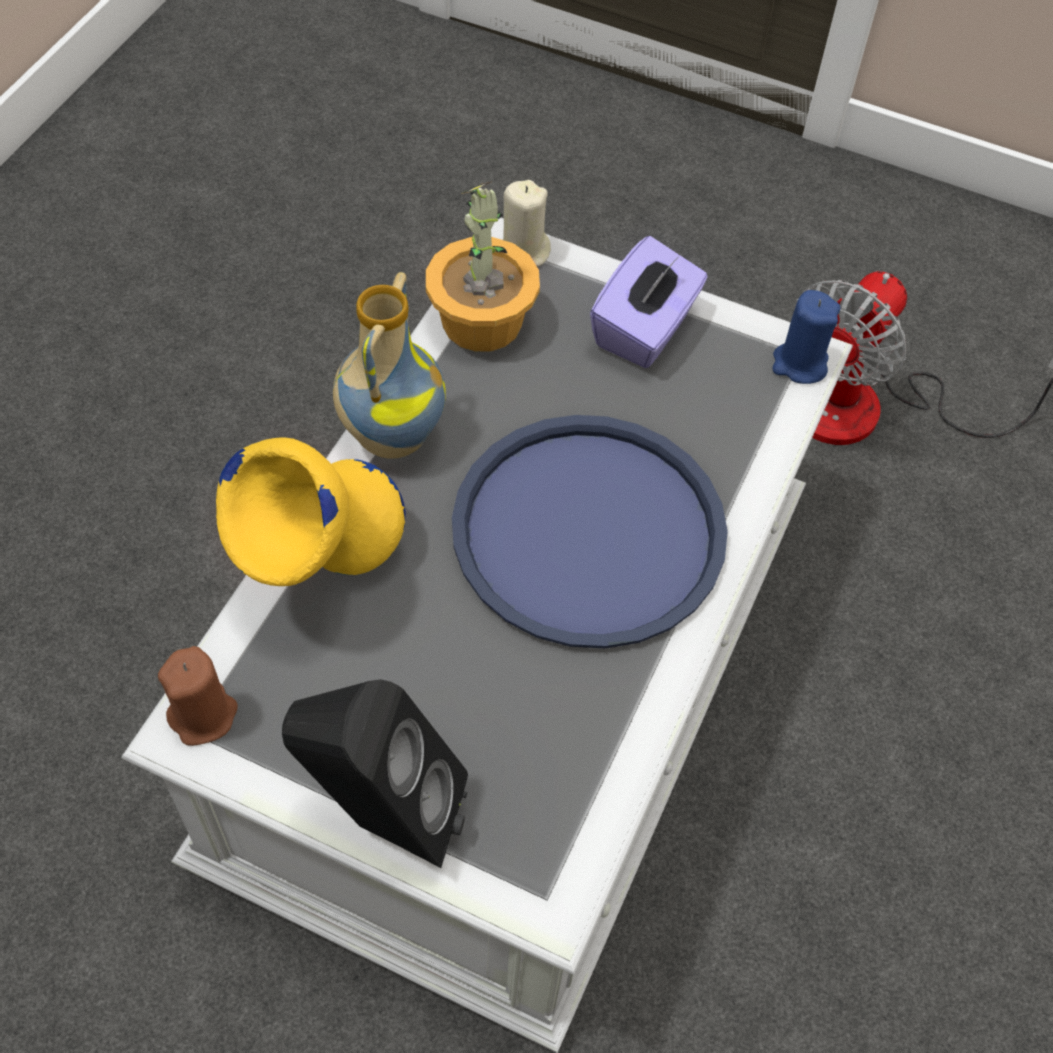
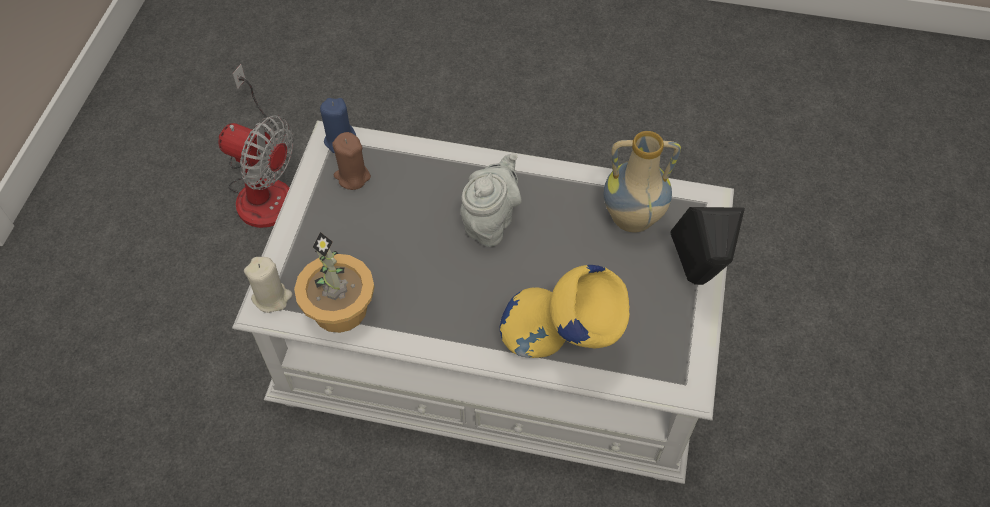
camera: 100 degrees left, 0 degrees up
(203, 715) = (674, 381): brown candle -> brown candle (352, 176)
(389, 435) = (449, 338): vase -> vase (631, 220)
(588, 532) = (491, 222): blue tray -> grey teapot
(645, 329) = (328, 218): purple tissue box -> none

